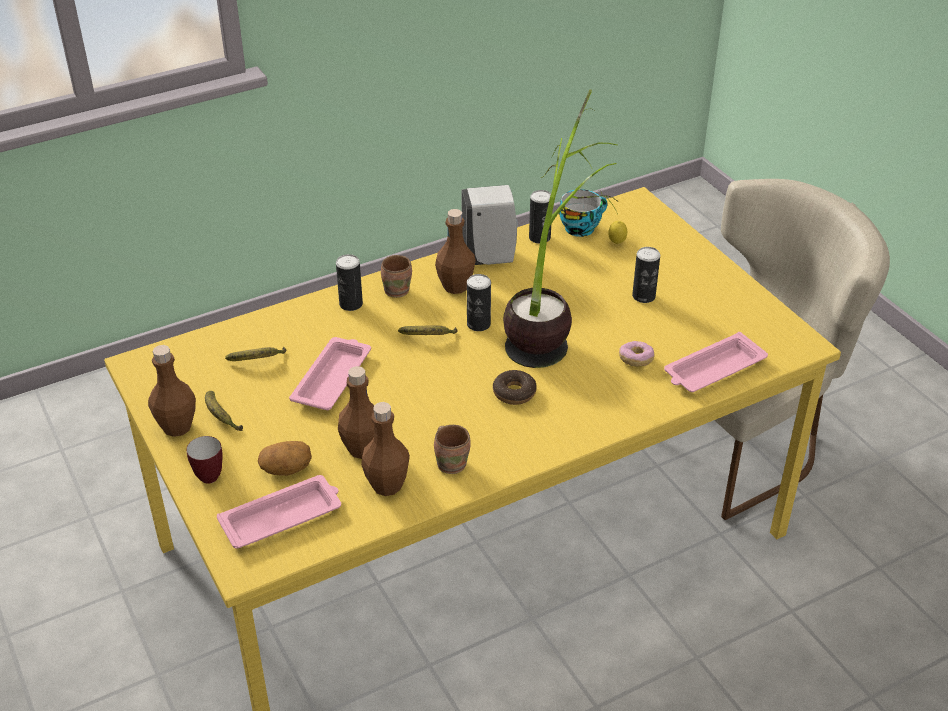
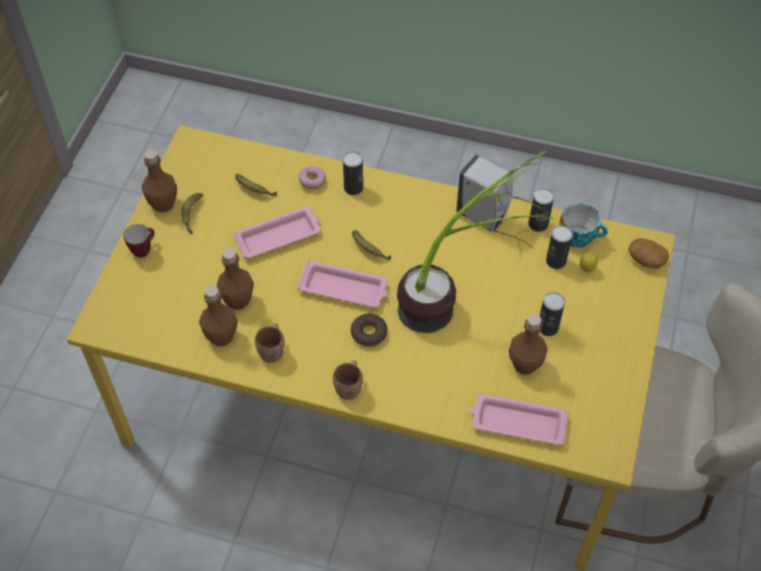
camera: 45 degrees right, 15 degrees up
(283, 517) = (147, 311): pink tray -> pink tray (344, 289)
(286, 468) = (184, 279): potato -> potato (645, 259)
(397, 290) = (394, 198): brown mug -> brown mug (350, 389)
(455, 286) = (433, 222): brown bottle -> brown bottle (524, 365)
(478, 324) = (411, 264): can -> can (556, 261)
(636, 360) = (476, 372): donut -> donut (312, 181)

